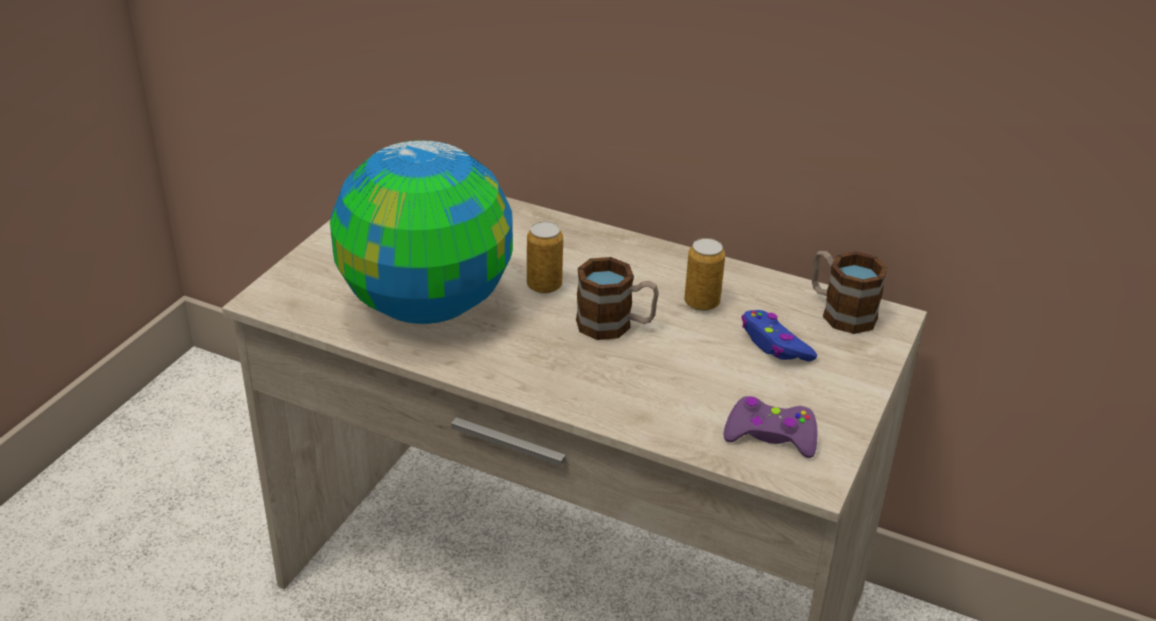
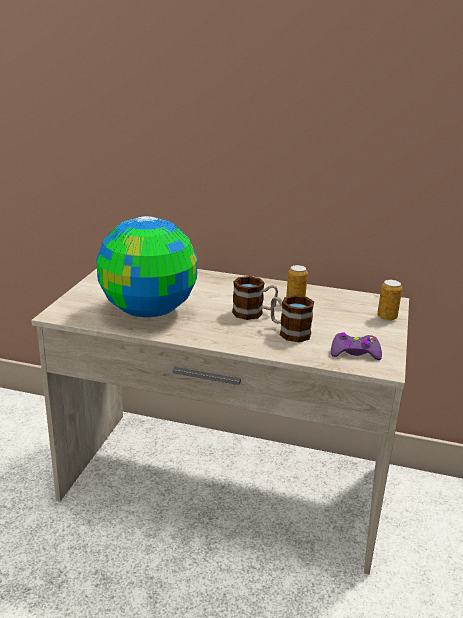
camera: 10 degrees left, 10 degrees down
(544, 286) = (209, 299): can -> can (387, 317)
(774, 345) = (340, 315): blue game controller -> none
(840, 311) = (366, 300): mug -> mug (289, 332)

